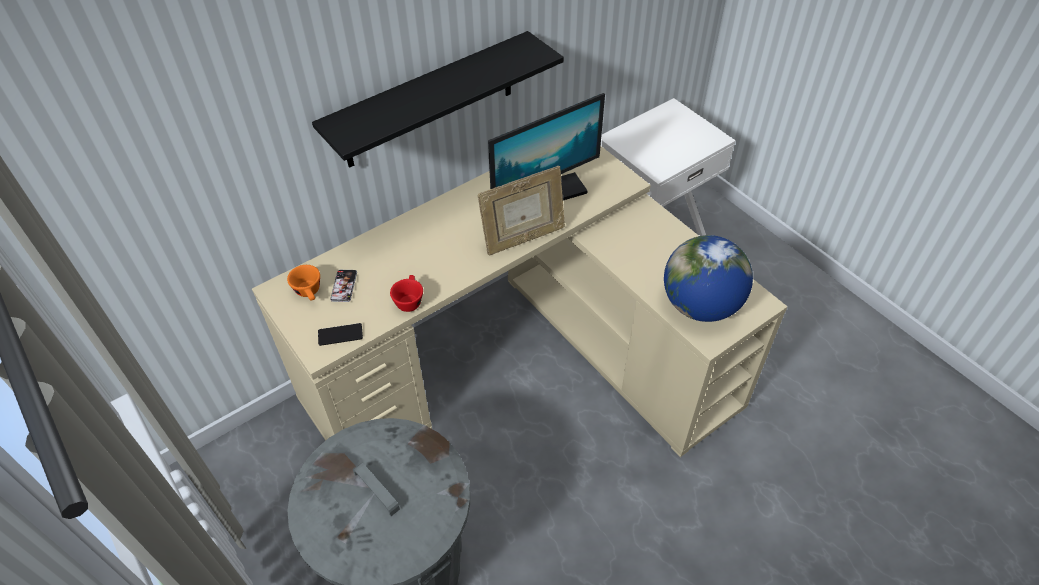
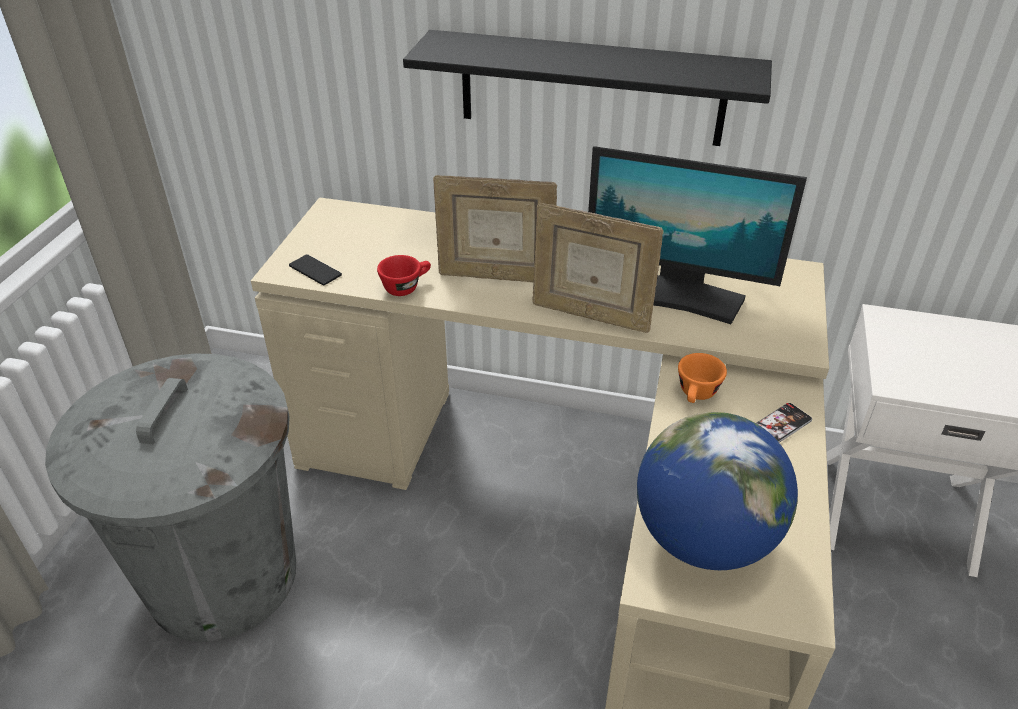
camera: 50 degrees right, 10 degrees down
(309, 292) = (348, 227): orange cup -> orange cup (697, 395)
(344, 286) = (378, 240): phone -> phone (780, 425)
(445, 255) = (495, 276): none -> picture frame

